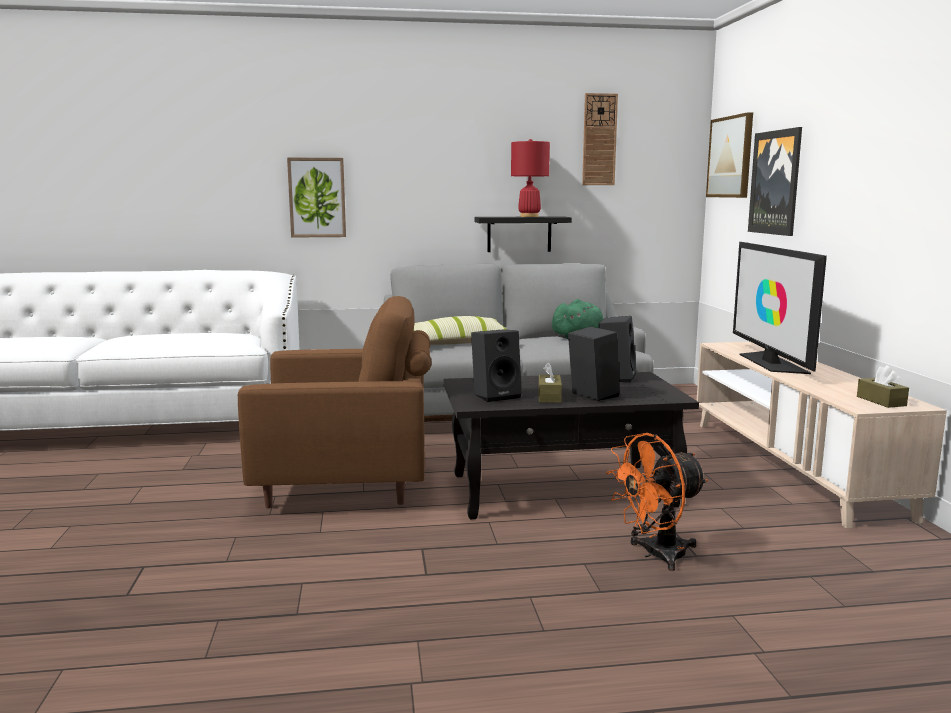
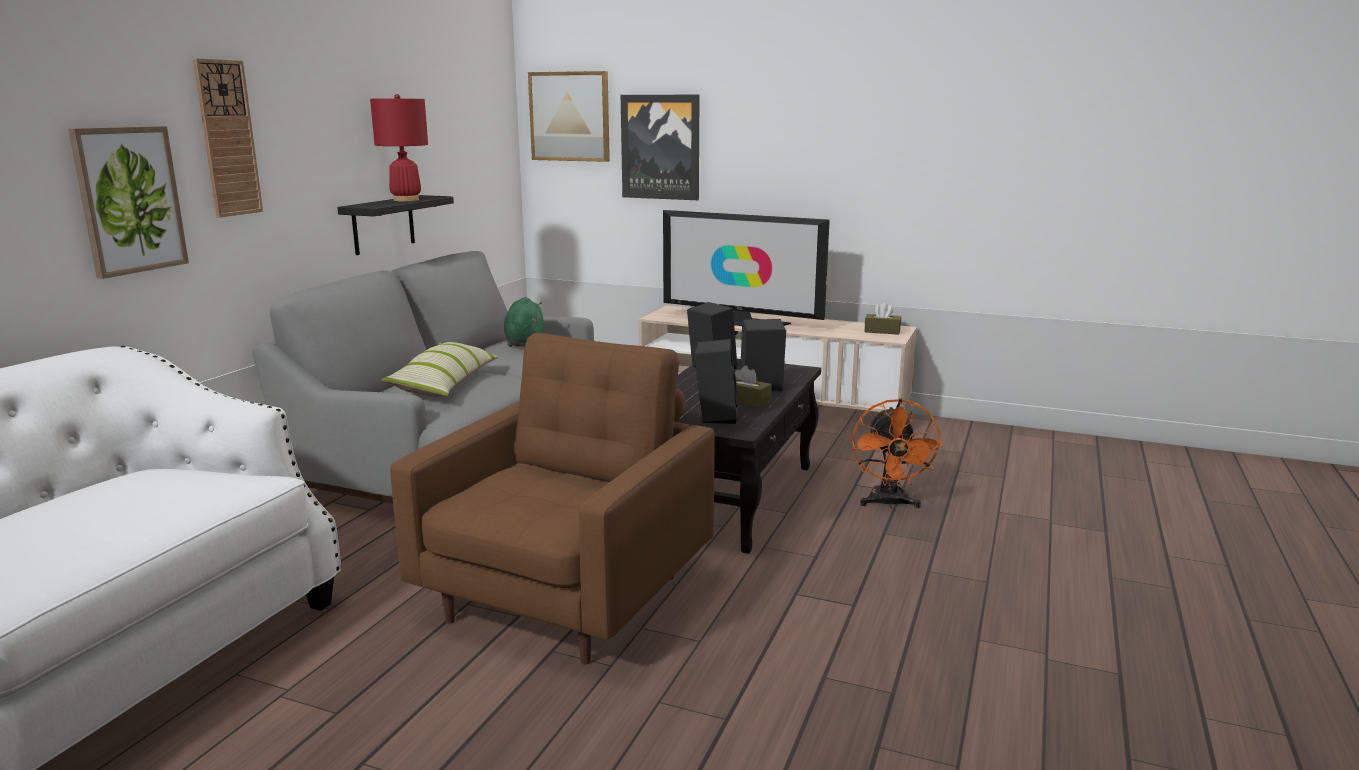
camera: 60 degrees left, 5 degrees up
(599, 140) = (440, 94): wall clock -> wall clock (227, 138)

